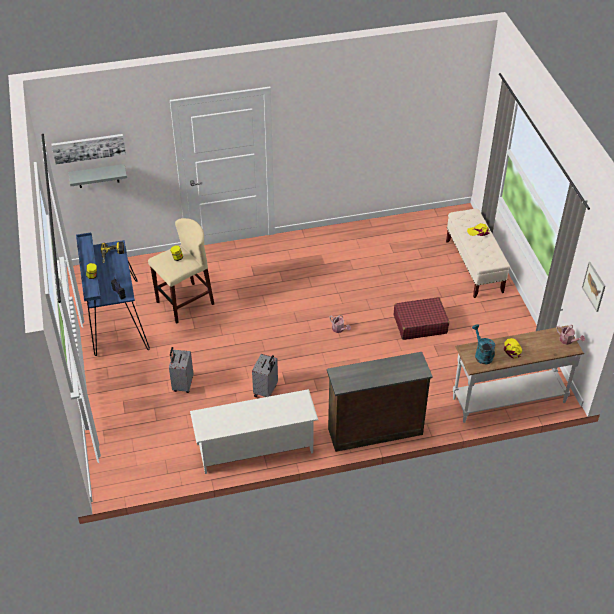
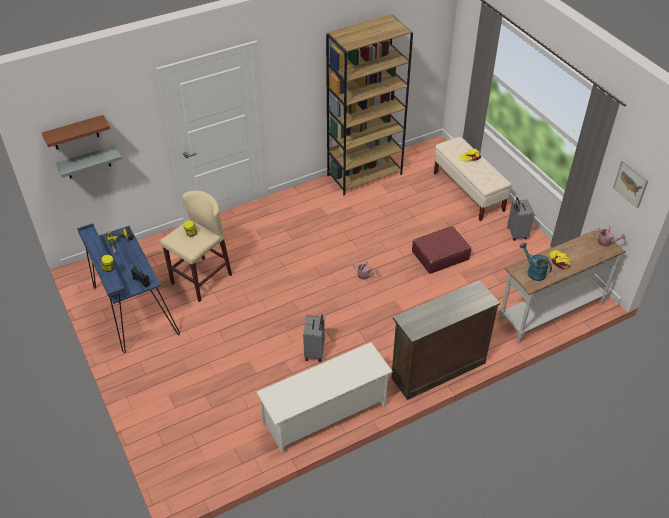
camera: 15 degrees left, 0 degrees up
(88, 148) = (75, 133): picture -> brown shelf
(182, 384) = (226, 364): grey suitcase -> grey suitcase (516, 234)
(376, 230) = (365, 174): none -> brown bookcase

